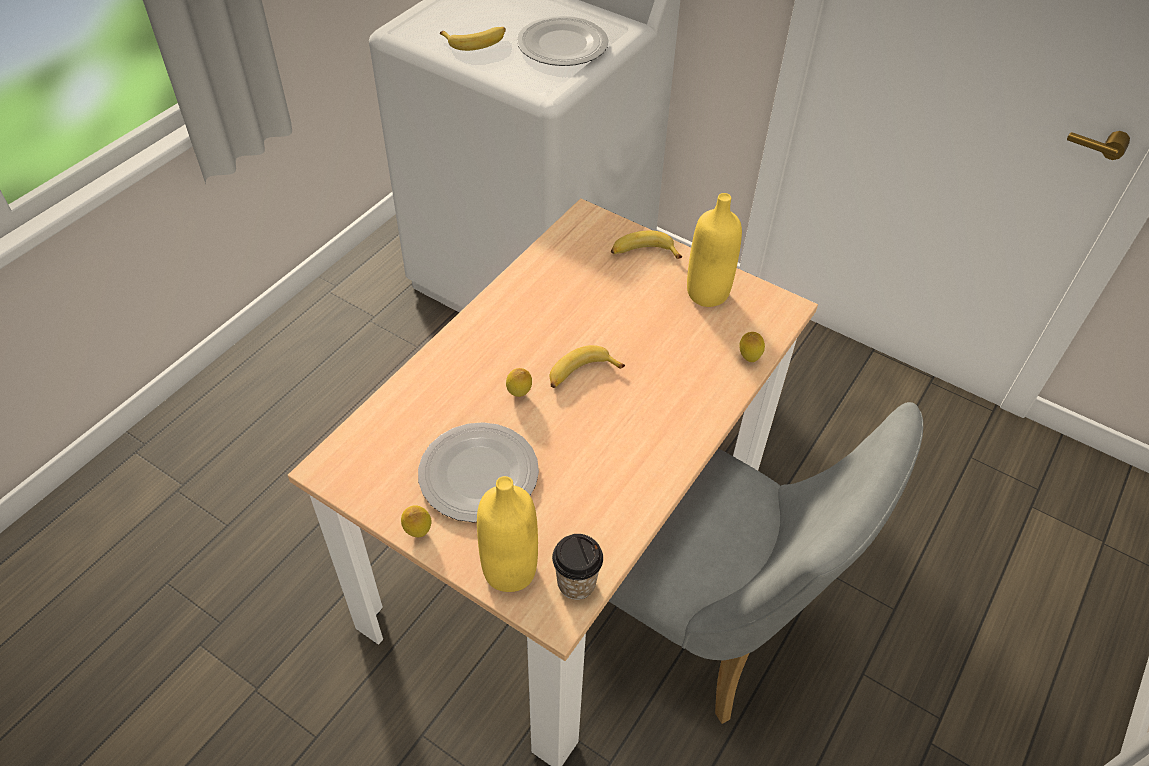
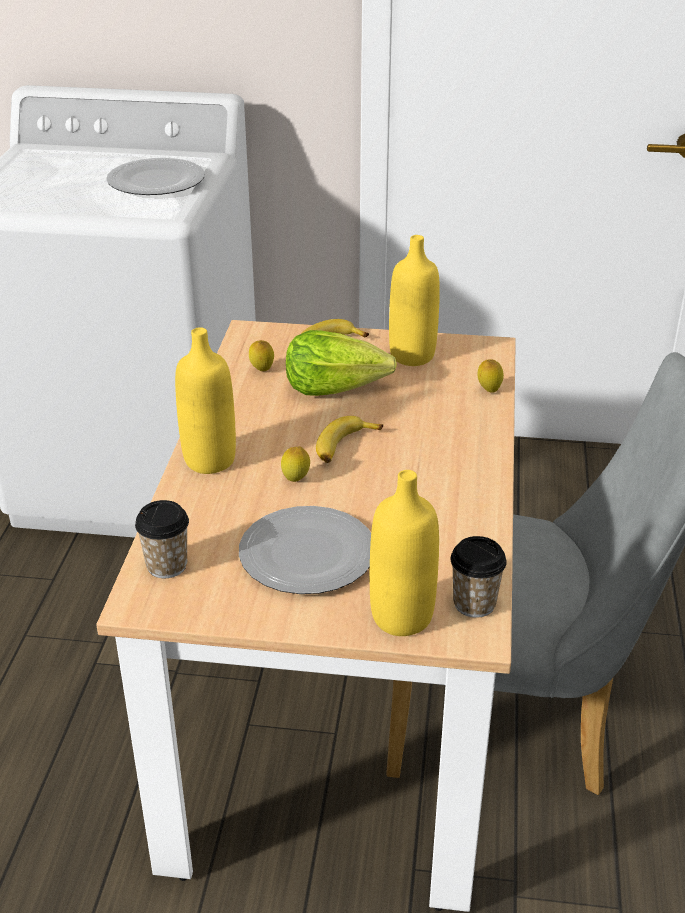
camera: 25 degrees left, 15 degrees down
(368, 440) = (167, 565): none -> cup
(418, 532) = (283, 621): lemon -> lemon (262, 370)
(466, 346) = (209, 460): none -> yellow bottle
(476, 42) = (64, 196): banana -> none
(617, 305) = (335, 387): none -> lettuce

